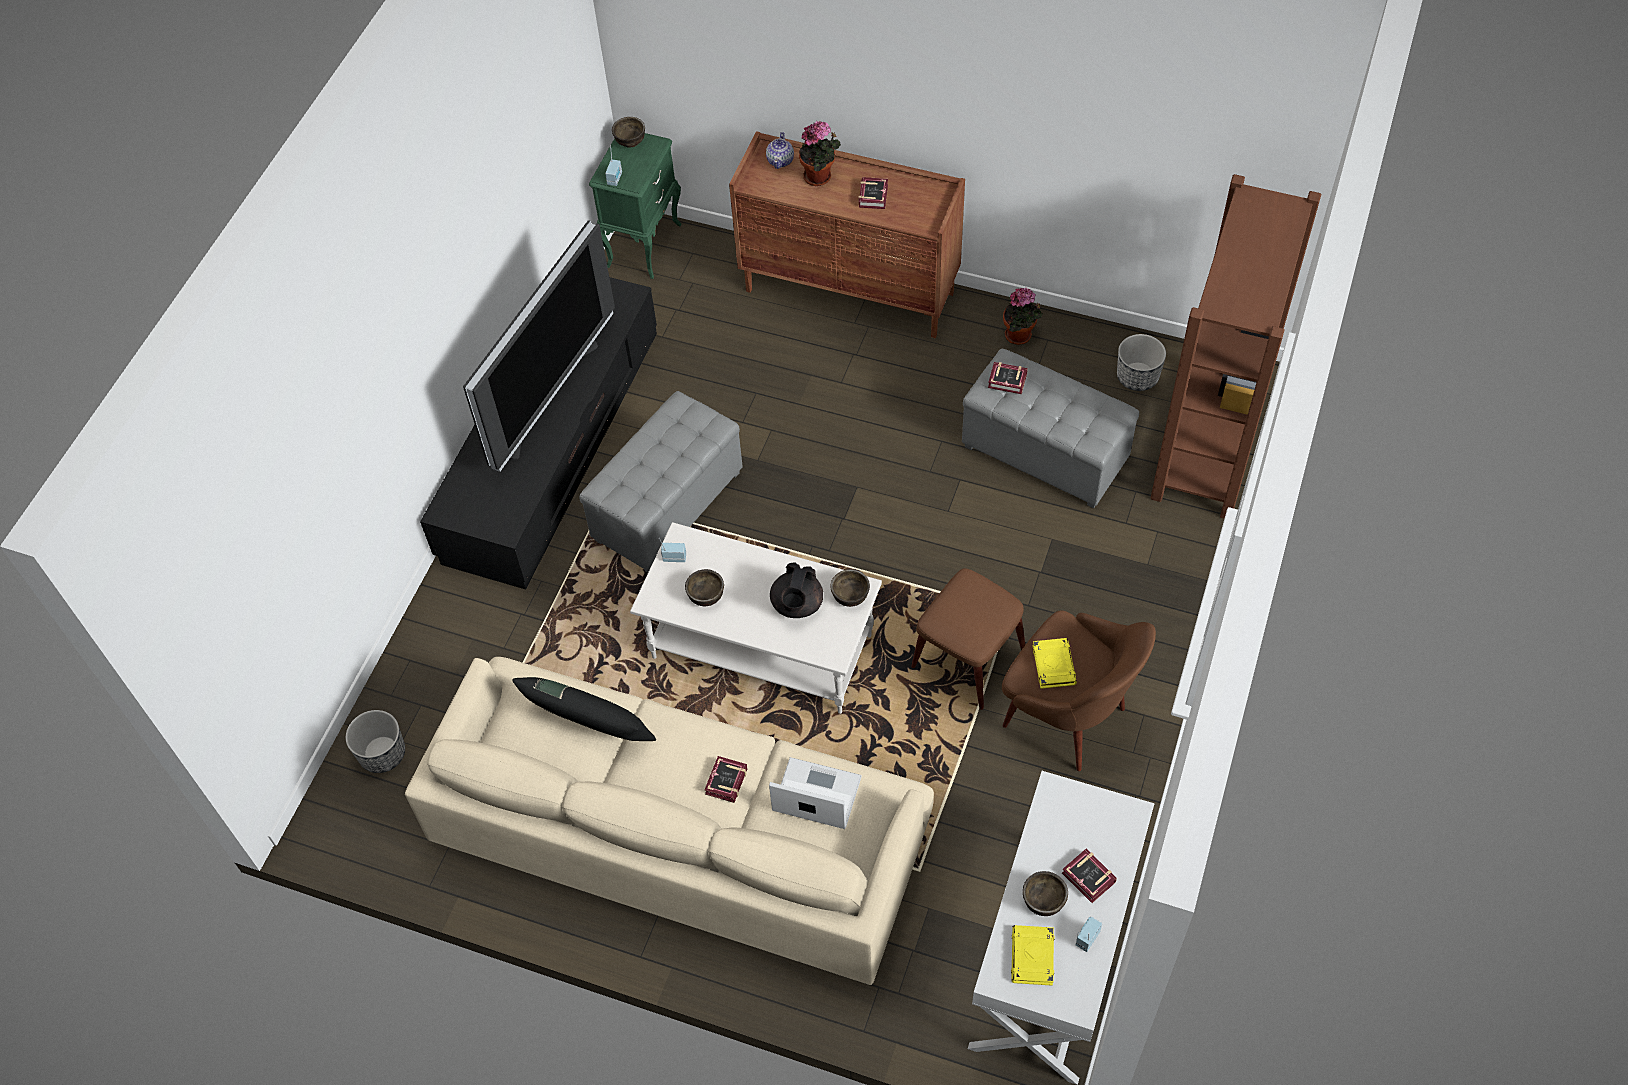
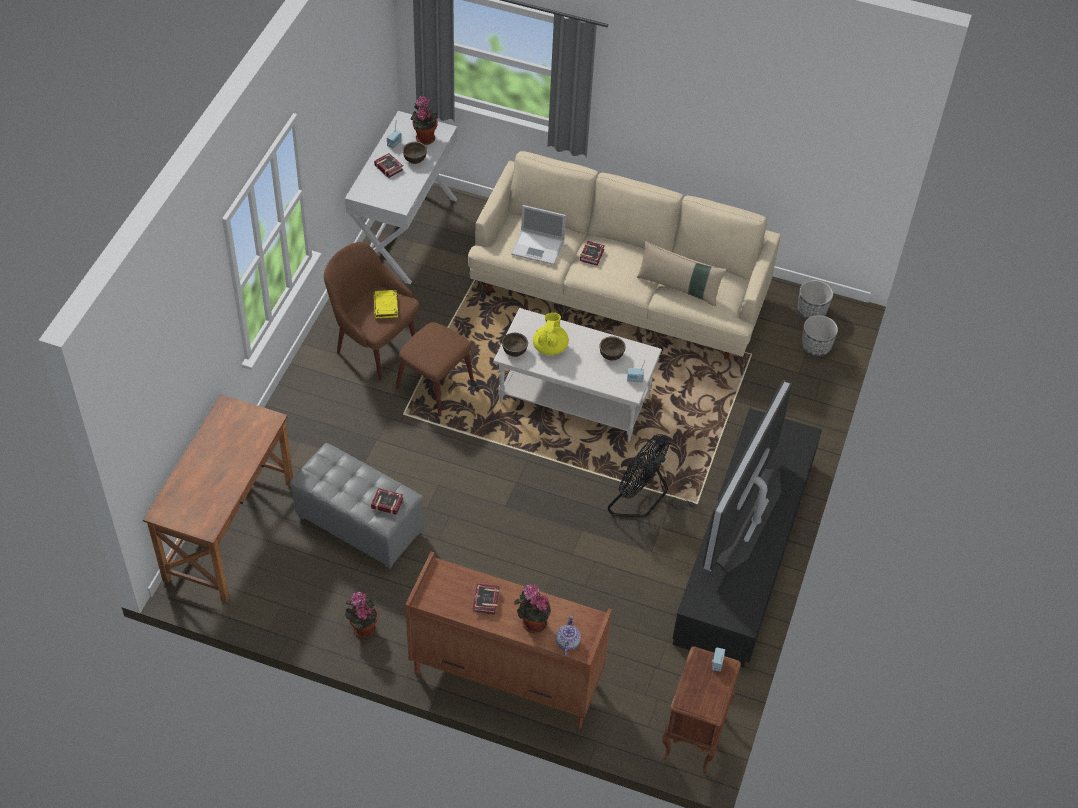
camera: 175 degrees right, 5 degrees down
(589, 725) = (679, 287): black pillow -> beige pillow
(630, 141) = (708, 706): brown bowl -> none
(644, 245) = (694, 737): green nightstand -> brown nightstand
(667, 507) = (648, 496): grey ottoman -> black fan
(797, 605) = (550, 347): black teapot -> yellow teapot
(1032, 957) = (424, 137): yellow book -> potted plant
(1137, 377) = (273, 586): planter -> planter (812, 311)
(1210, 441) = (229, 530): brown bookcase -> brown desk

